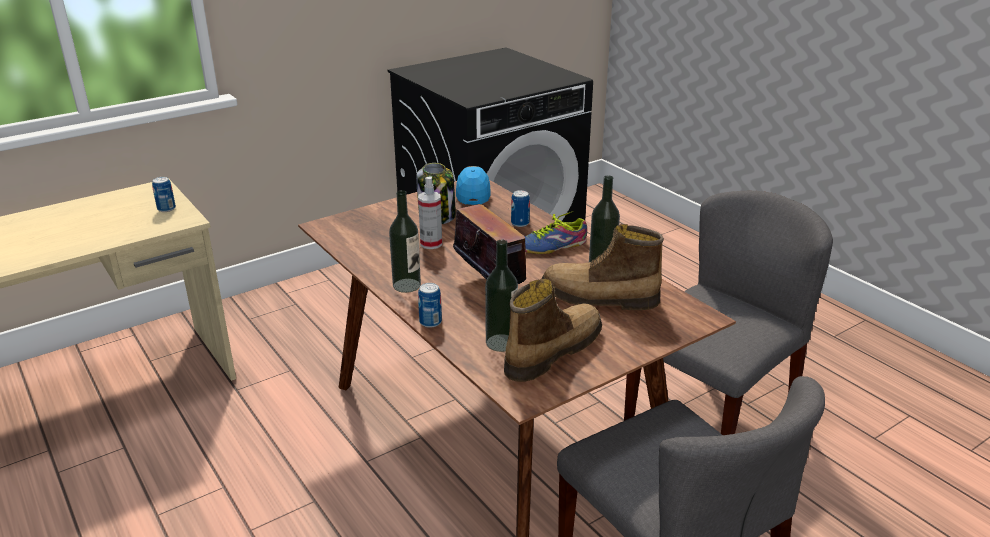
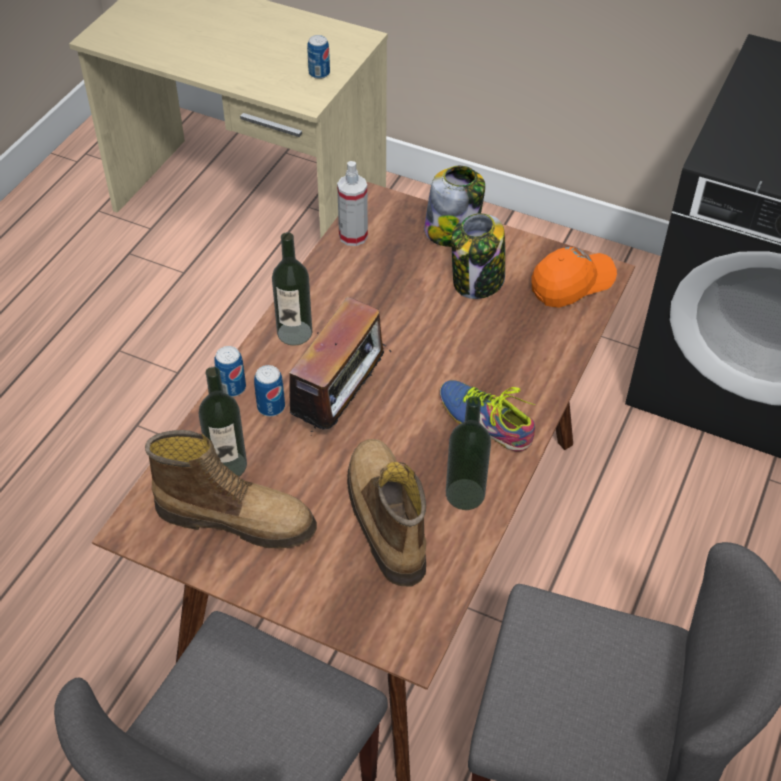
camera: 60 degrees right, 20 degrees up
(385, 211) = (452, 231): none -> jar
(431, 244) = (404, 308): spray bottle -> spray bottle (353, 236)
(473, 192) = (572, 283): blue cap -> orange cap
(520, 223) = (523, 365): can -> can (271, 407)

